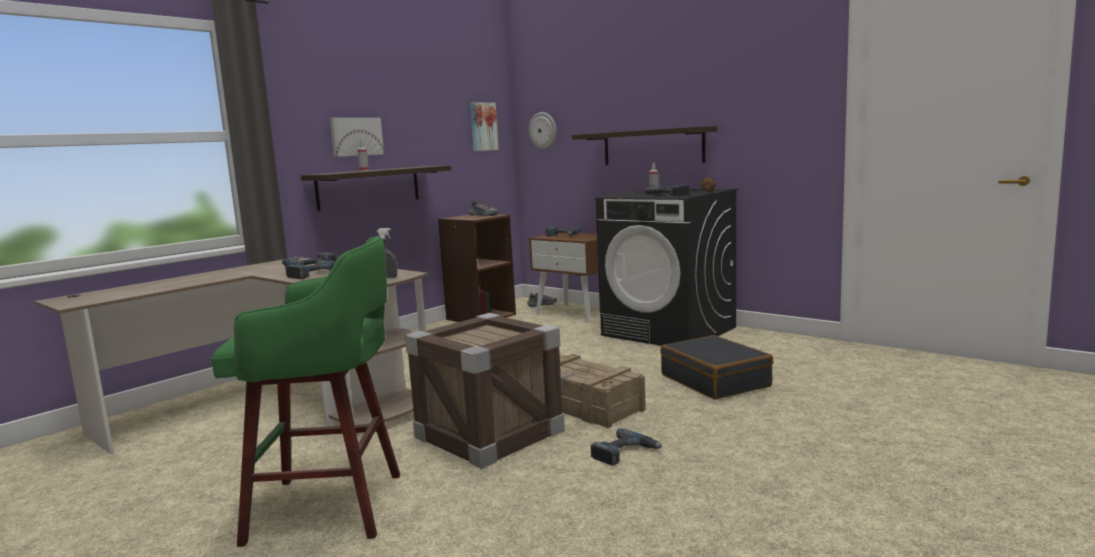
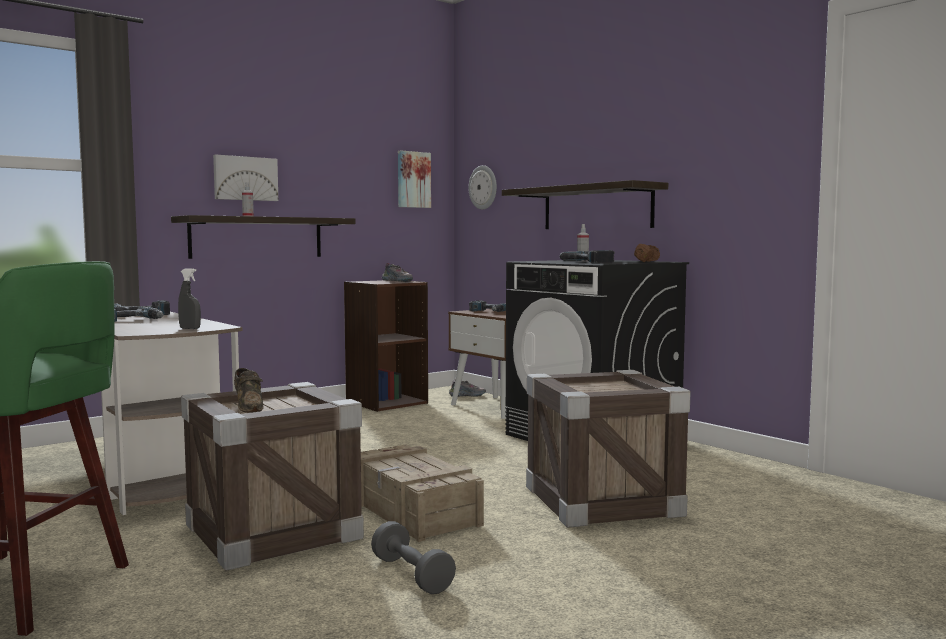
camera: 10 degrees right, 5 degrees down
(466, 339) = (248, 407): none -> brown shoe
(625, 453) = (412, 575): power drill -> grey dumbbell
(715, 381) = (602, 501): black suitcase -> crate

